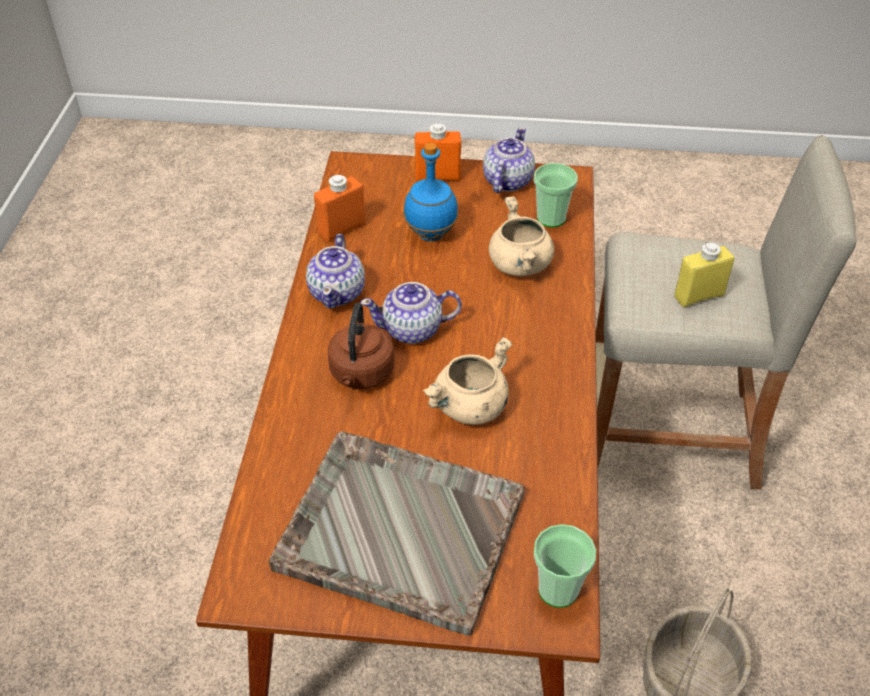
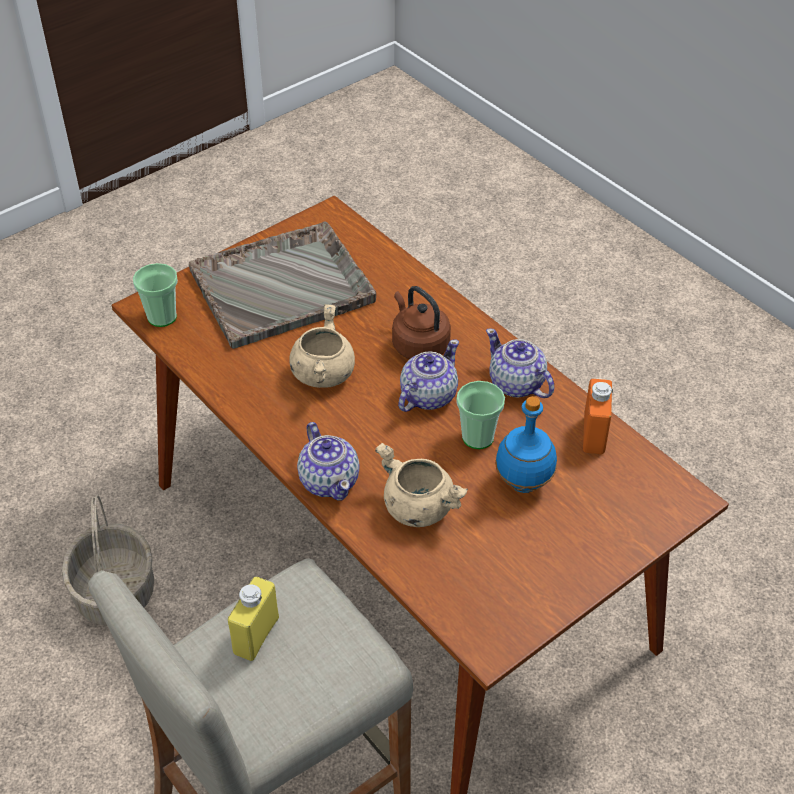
camera: 135 degrees right, 0 degrees up
(437, 176) = (602, 548): orange bottle -> none
(507, 181) = (538, 593): teapot -> teapot (329, 480)
(551, 218) = (449, 579): cup -> cup (478, 437)

